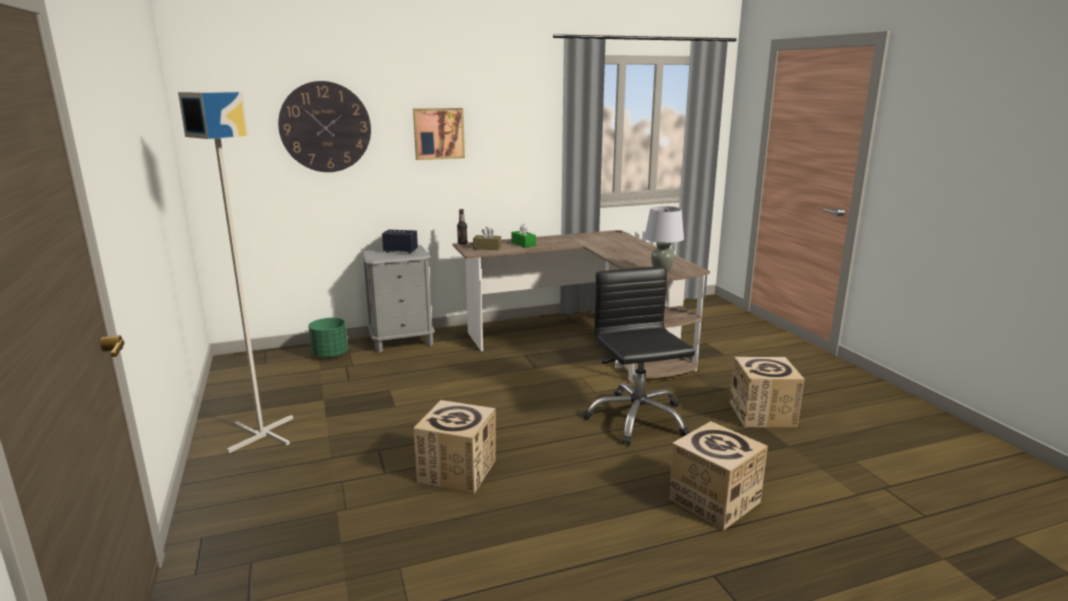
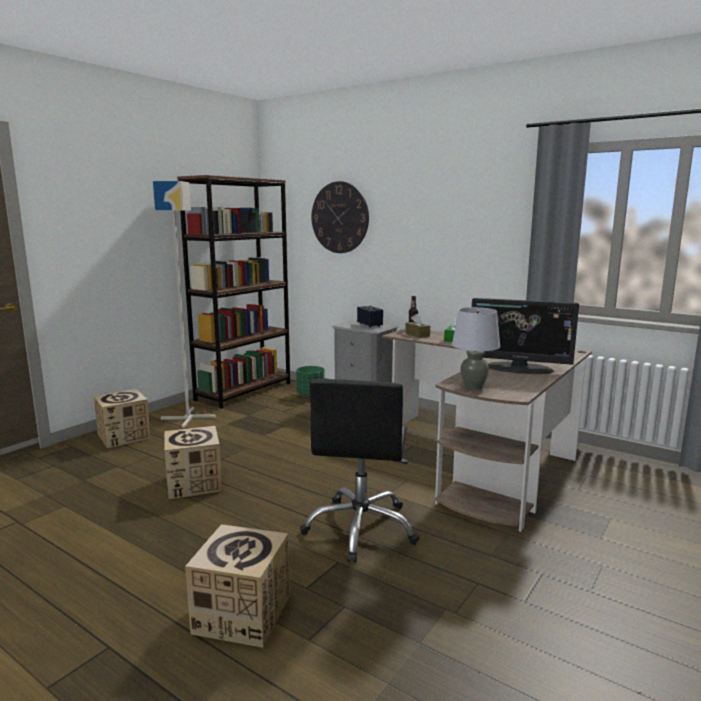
camera: 55 degrees right, 5 degrees down
(242, 382) = (244, 391): none -> brown bookcase
(438, 133) = (419, 226): picture -> none
(635, 253) = (519, 368): none -> monitor
(637, 419) = (361, 528): black office chair -> black office chair turned 150 degrees clockwise
(762, 414) = (476, 602): cardboard box -> cardboard box (124, 436)

